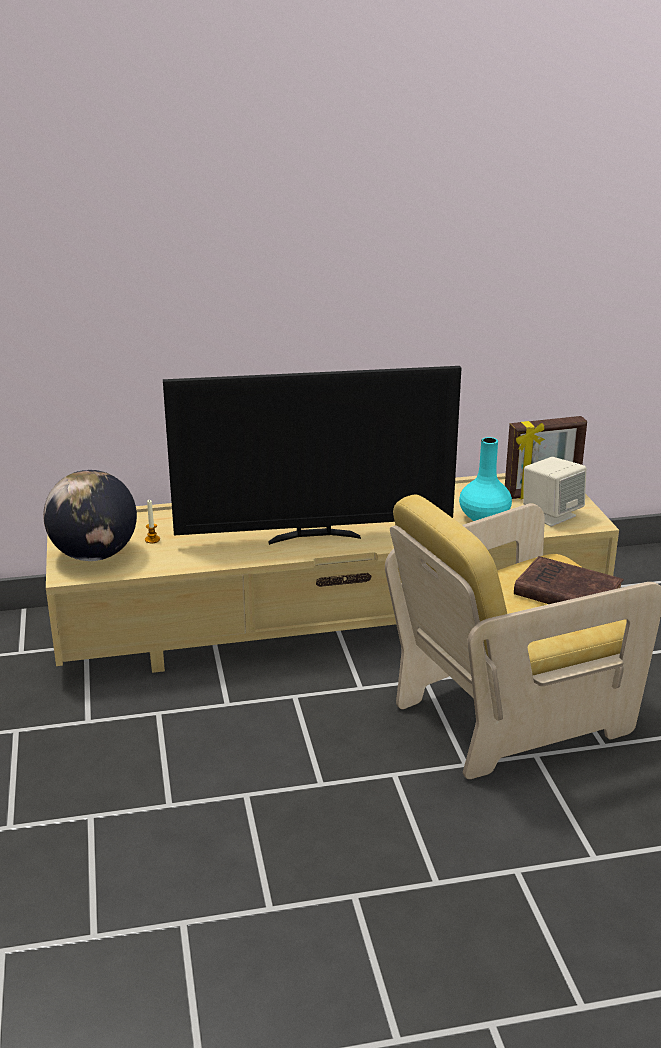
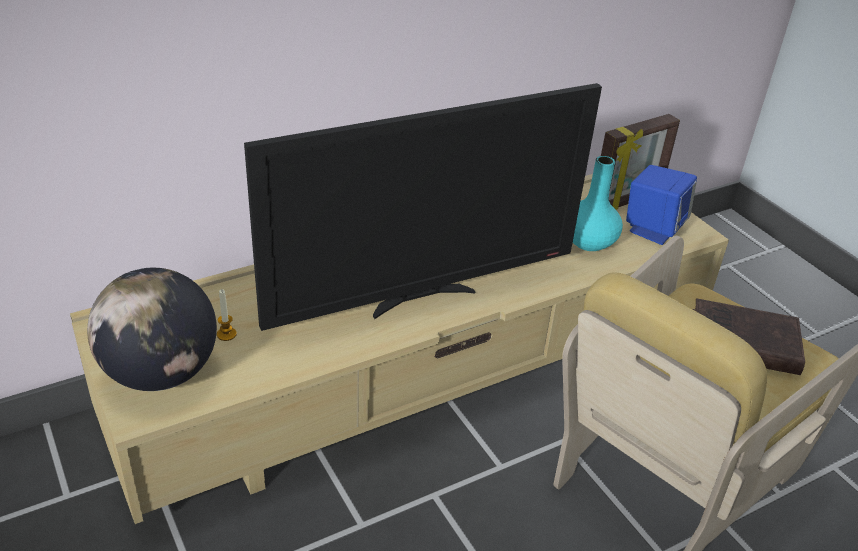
camera: 20 degrees left, 10 degrees up
(551, 515) = (653, 229): beige speaker -> blue speaker

